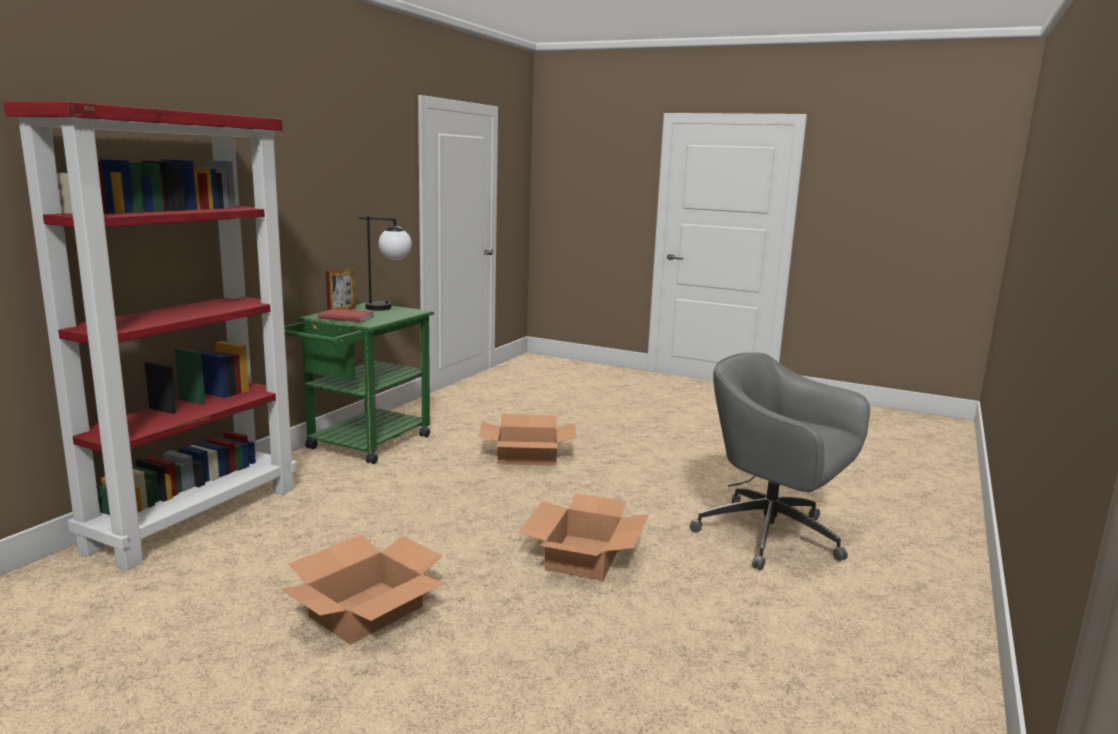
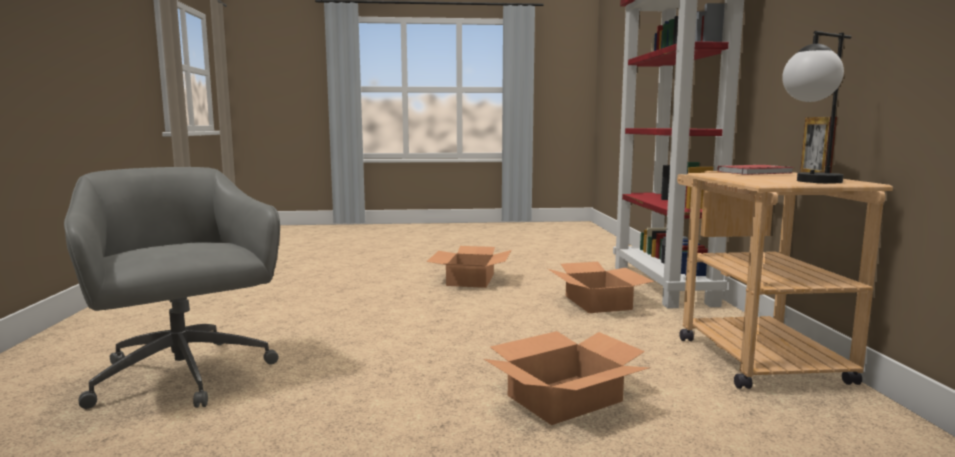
camera: 150 degrees right, 5 degrees down
(362, 445) = (752, 354): green cart -> beige cart
(583, 557) = (374, 322): cardboard box -> cardboard box (597, 302)
(773, 537) = (183, 377): grey office chair -> grey office chair turned 135 degrees counterclockwise

